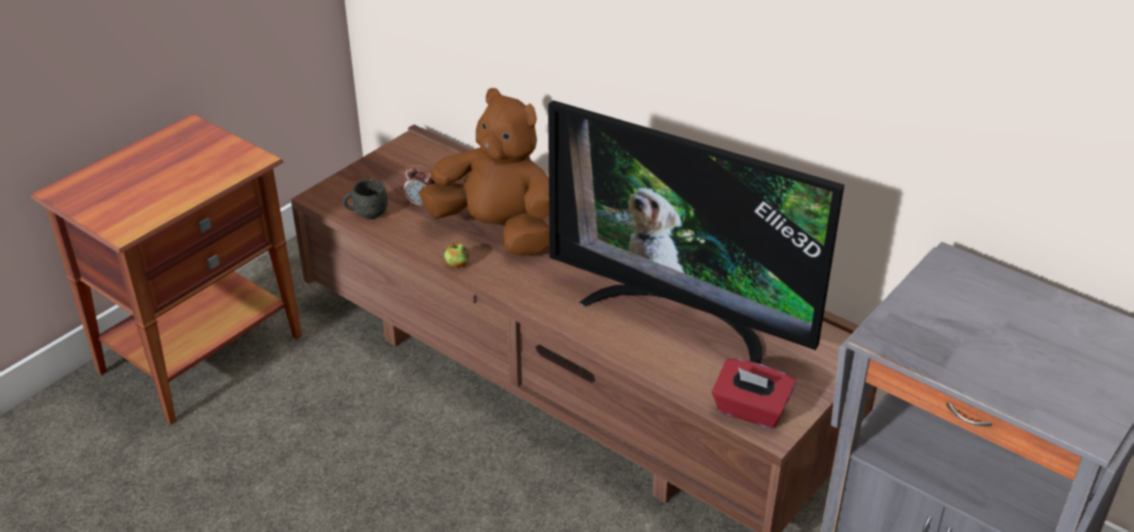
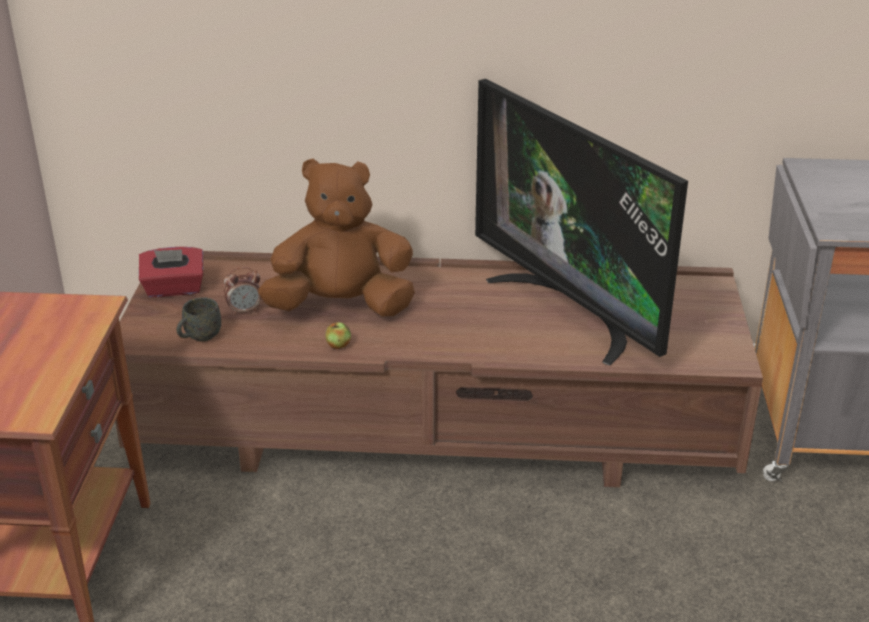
camera: 35 degrees left, 5 degrees down
(682, 315) = (571, 310): television -> television turned 60 degrees clockwise
(750, 410) = (702, 355): red tissue box -> red tissue box (174, 289)

